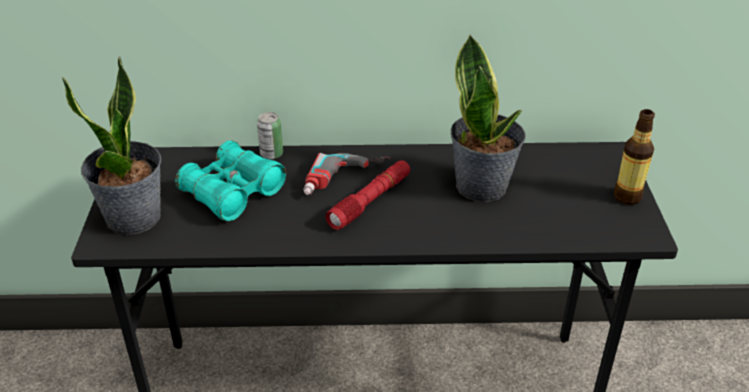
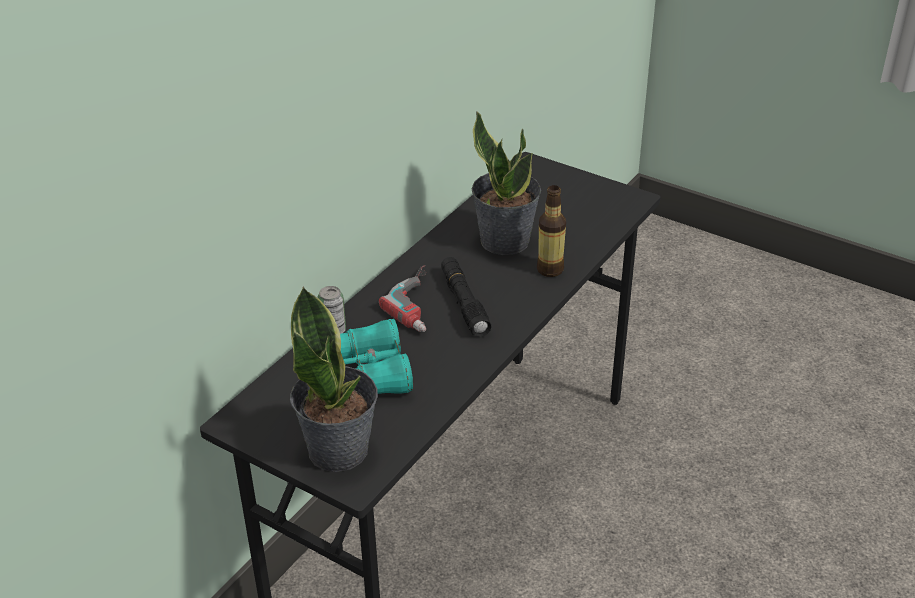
camera: 55 degrees left, 0 degrees up
(370, 201) = (464, 303): red flashlight -> black flashlight
(627, 197) = (586, 185): bottle -> bottle (550, 269)

